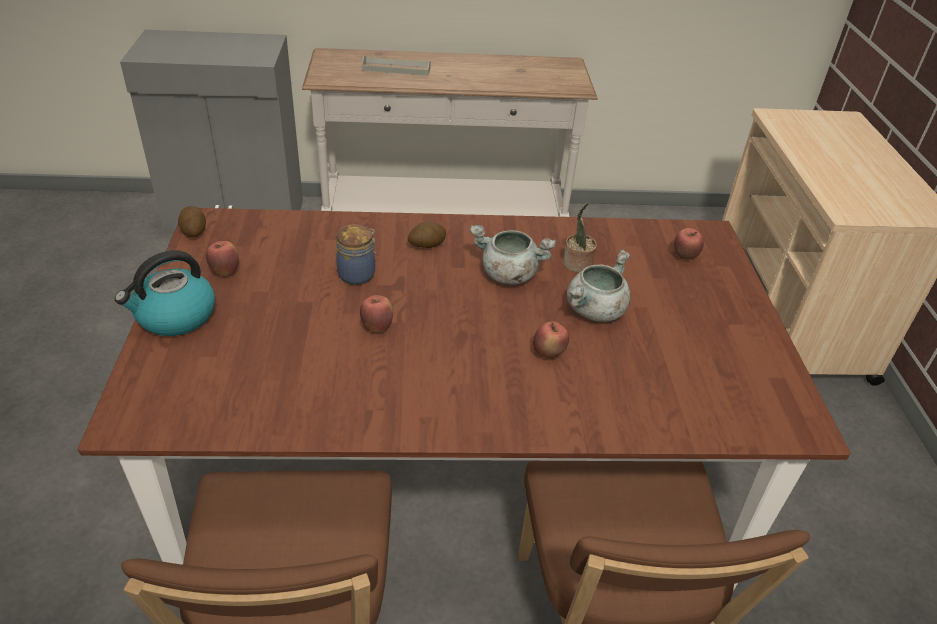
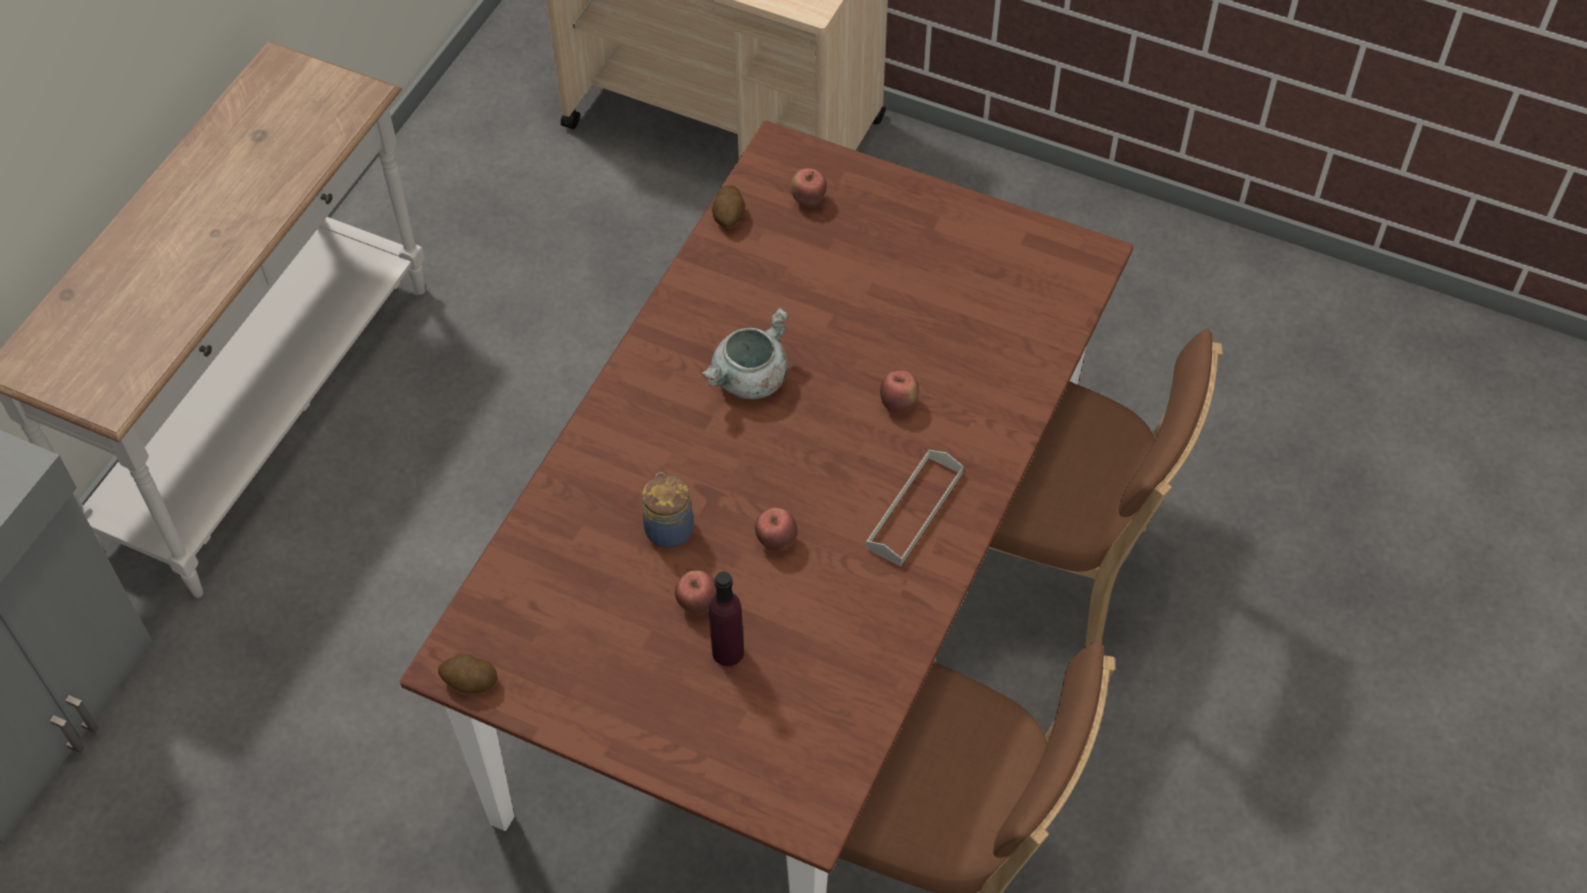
camera: 60 degrees left, 15 degrees up
(175, 316) = (651, 738): kettle -> none
(225, 271) = (585, 666): apple -> apple (697, 604)
(265, 331) = (728, 652): none -> purple bottle
(396, 69) = (145, 291): grey tray -> grey tray (914, 510)
(426, 245) = (648, 437): potato -> potato (729, 216)
(577, 265) = (768, 307): potted plant -> none
(595, 311) = (855, 331): grey cooking pot -> none

